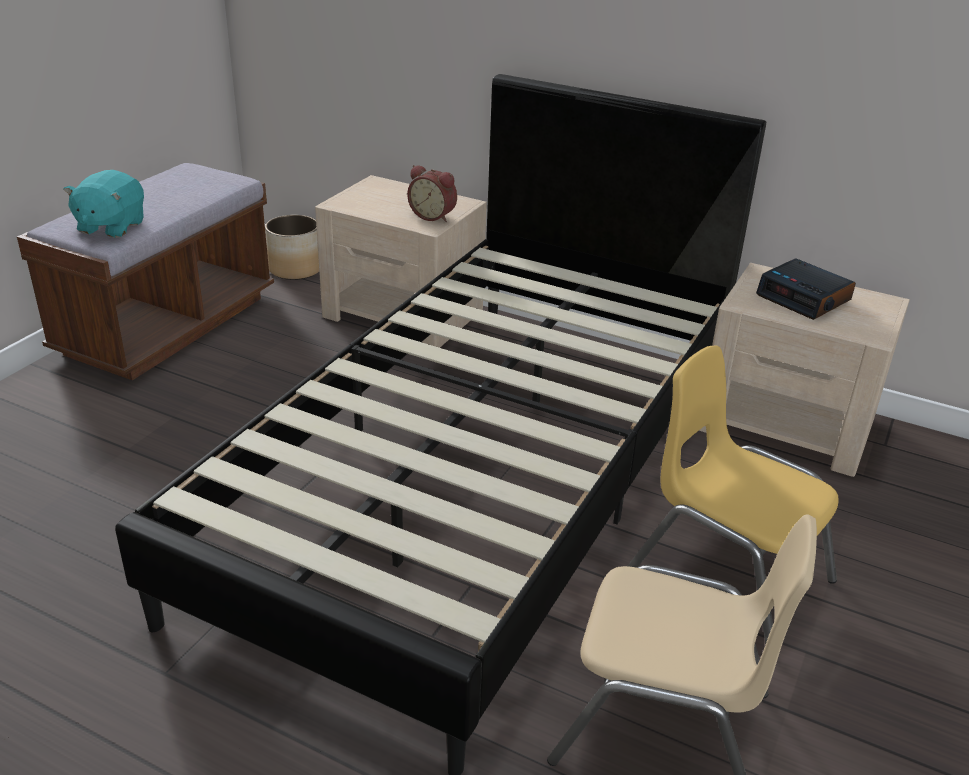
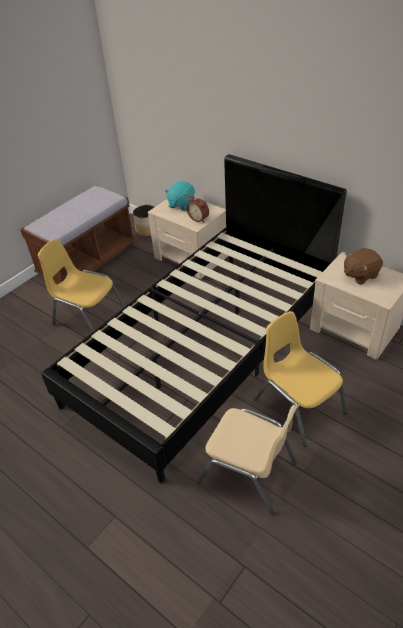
camera: 15 degrees right, 10 degrees up
(110, 227) = (57, 226): turquoise plush toy -> turquoise plush toy (181, 204)
(192, 432) = (89, 317): none -> yellow chair
(804, 298) = (360, 275): alarm clock -> brown plush toy

